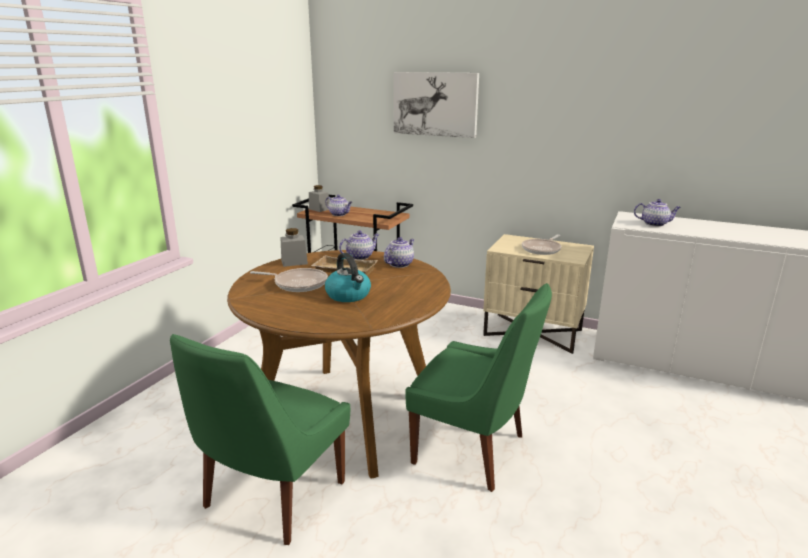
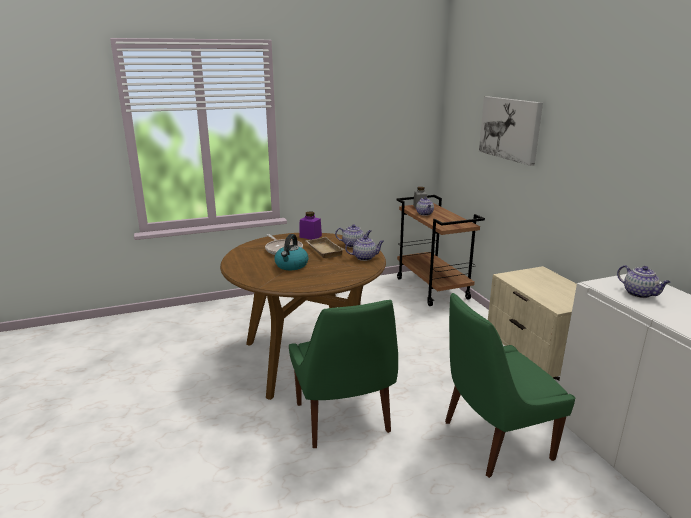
camera: 45 degrees right, 0 degrees up
(271, 498) = (211, 378): green chair -> green chair (493, 440)
(294, 262) = (310, 236): grey jar -> purple jar
(542, 249) = (547, 289): frying pan -> none

